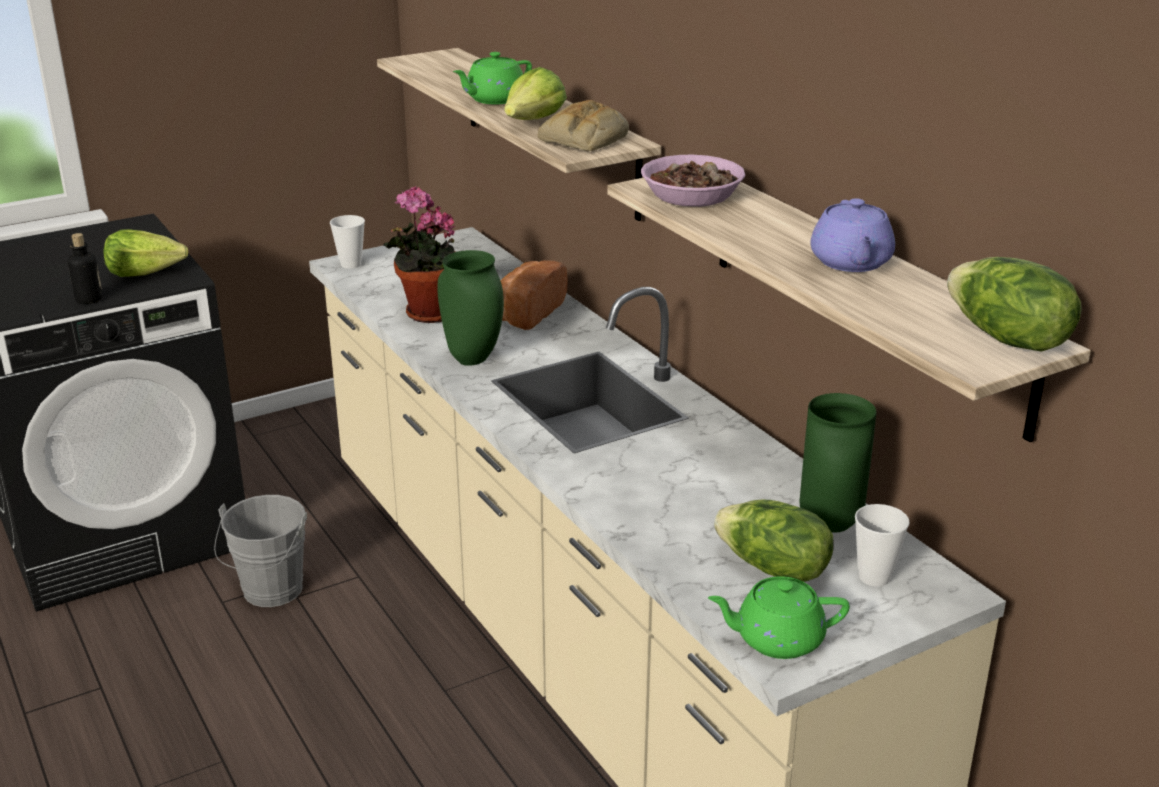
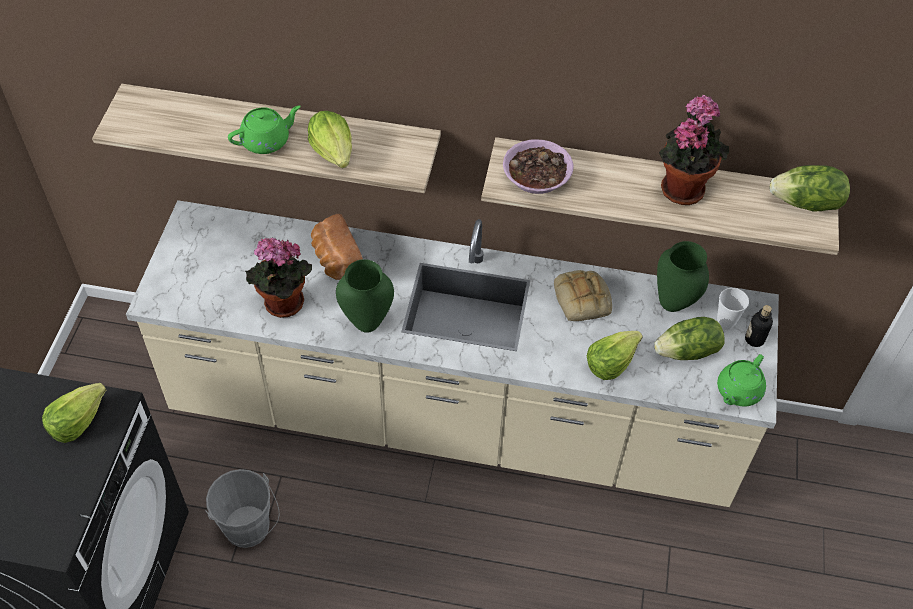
camera: 50 degrees left, 25 degrees up
(89, 299) = (87, 475): bottle -> bottle (754, 339)
(351, 264) = (161, 296): cup -> none
(494, 99) = (267, 141): green teapot -> green teapot turned 120 degrees counterclockwise
(584, 139) = (393, 153): bread -> bread (583, 300)
(659, 519) = (610, 362): none -> lettuce
(851, 263) = (682, 187): purple teapot -> potted plant

